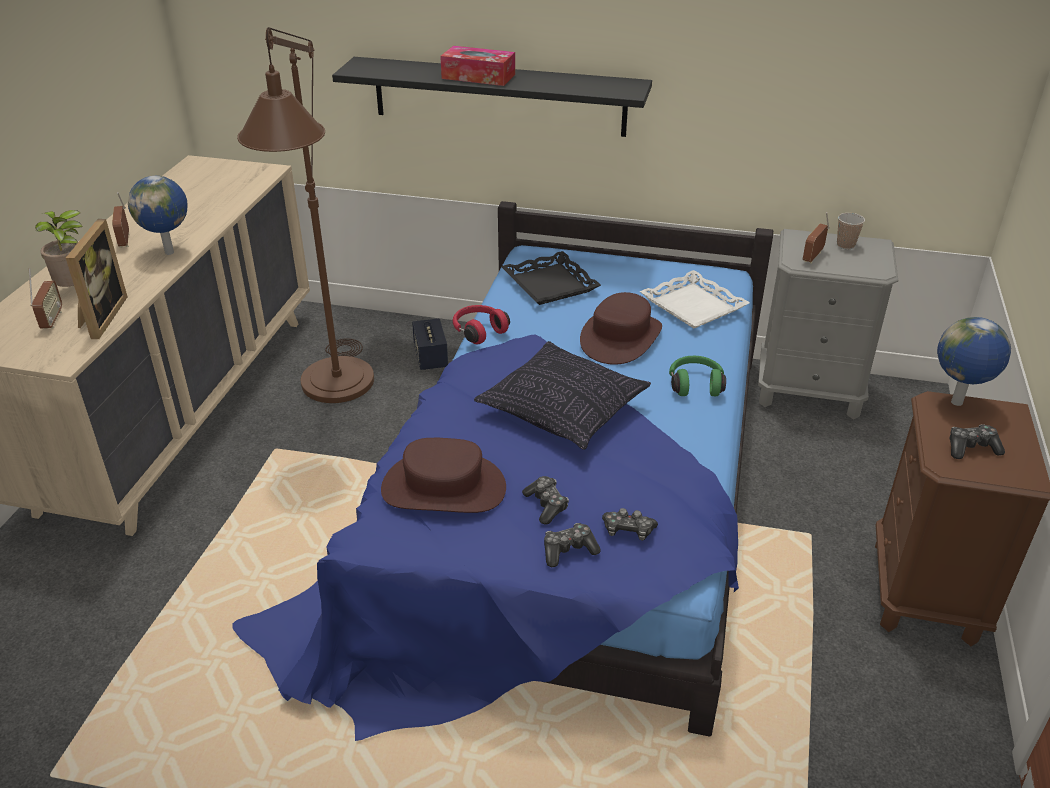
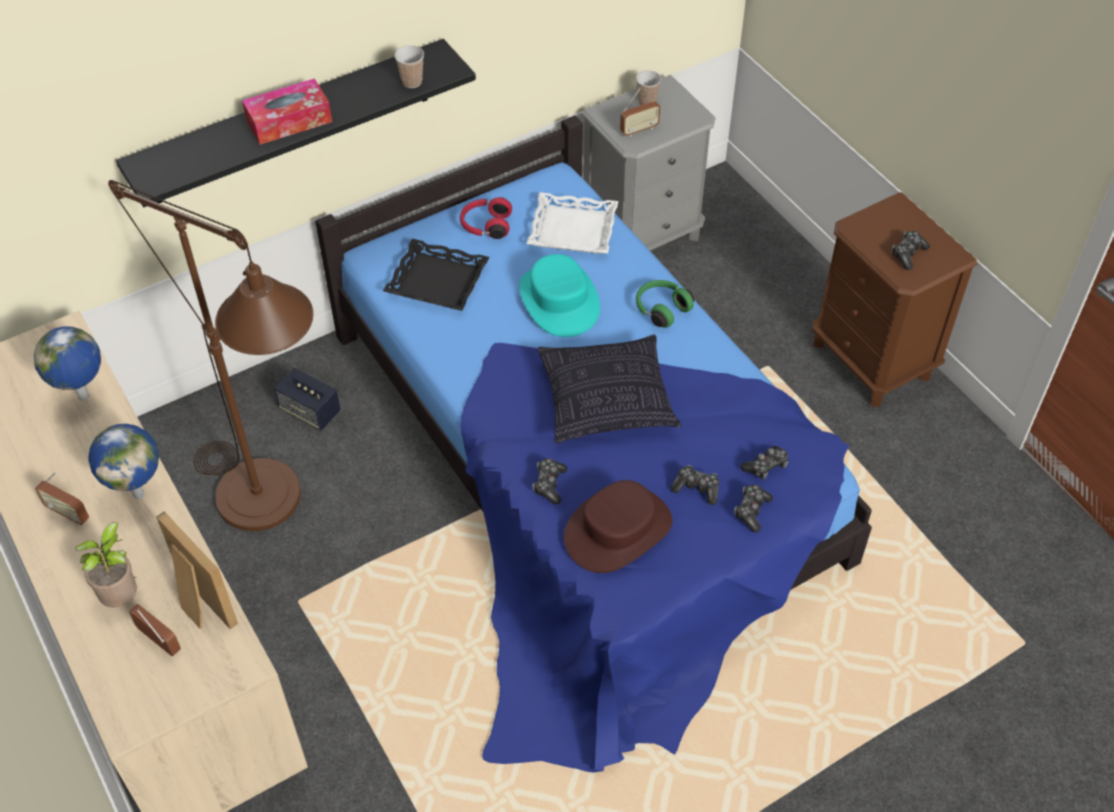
camera: 45 degrees left, 15 degrees up
(441, 429) = (549, 484): none -> game controller
(478, 331) = (448, 372): red headphones -> red headphones (485, 226)
(590, 88) = (412, 82): none -> cup
(620, 337) = (558, 300): brown hat -> turquoise hat
(813, 257) = (639, 130): radio -> radio turned 105 degrees counterclockwise
(957, 403) = (866, 219): globe -> globe (84, 397)

